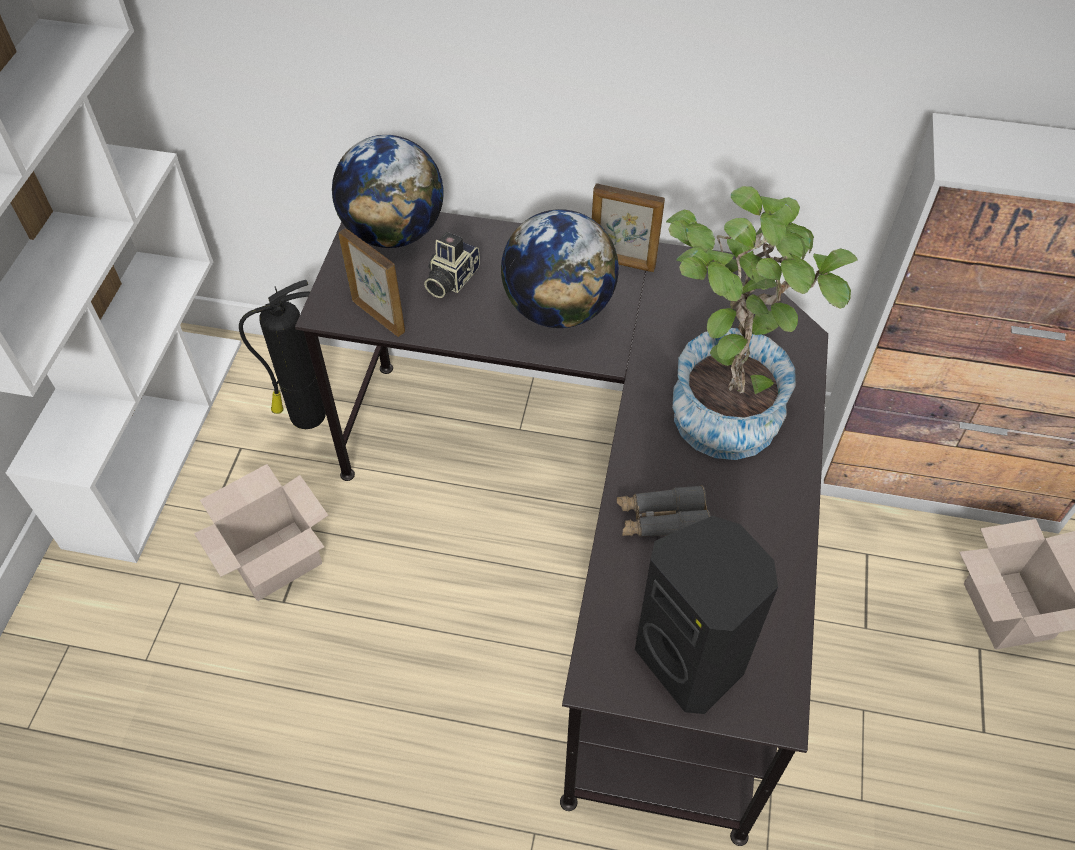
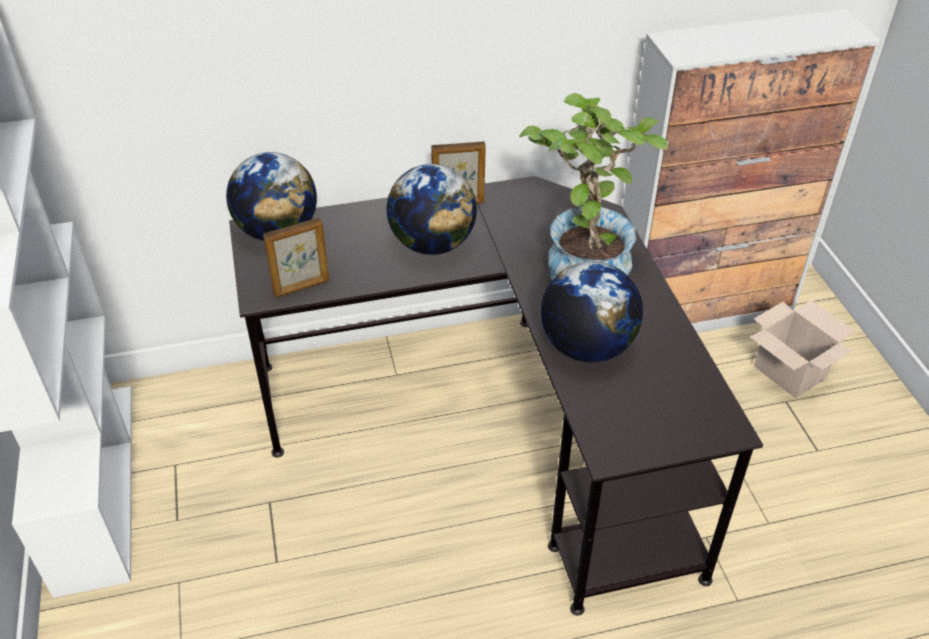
camera: 25 degrees left, 10 degrees down
(277, 558) = (253, 532): cardboard box -> none
(305, 416) = (218, 423): fire extinguisher -> none
(379, 315) = (302, 287): picture frame -> picture frame turned 135 degrees clockwise
(450, 279) = (341, 249): camera -> none
(661, 520) = (586, 347): grey binoculars -> globe
(693, 659) = (660, 420): black speaker -> none

